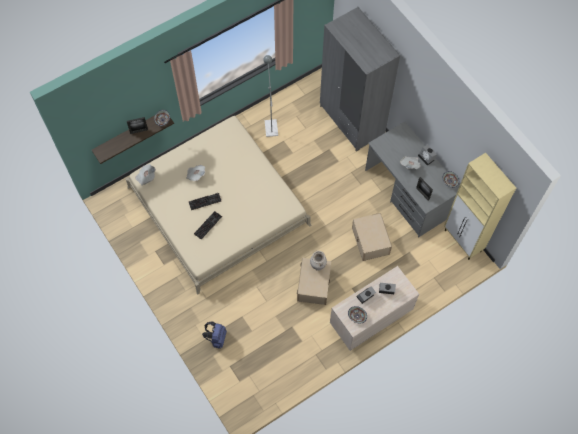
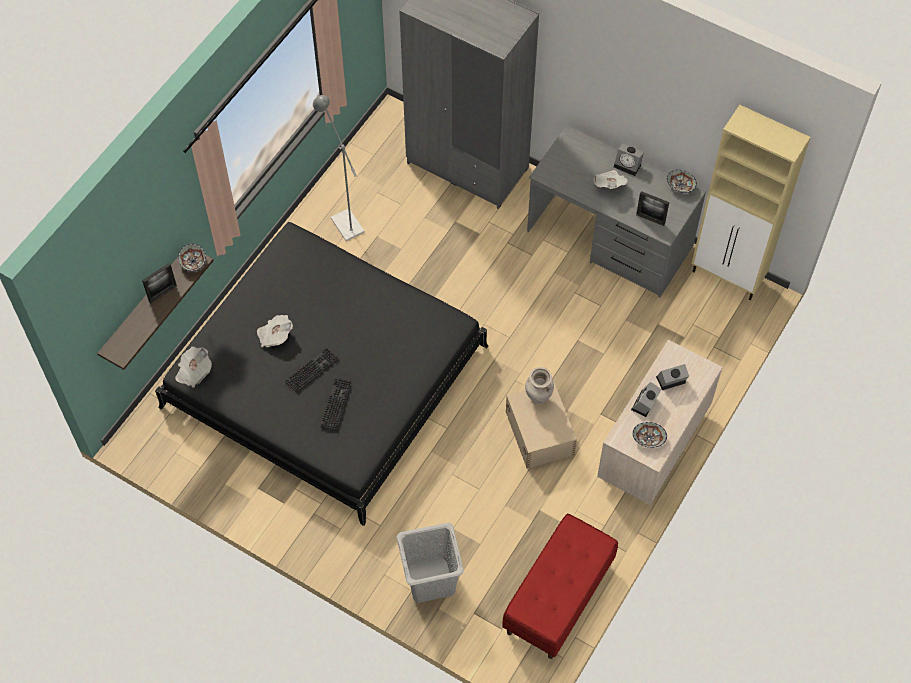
camera: 25 degrees left, 5 degrees down
(216, 338) = (430, 580): blue backpack -> grey laundry basket
(218, 206) = (325, 377): beige bed -> black bed
(277, 378) = (558, 598): none -> red bench
(370, 241) = (591, 333): beige storage box -> none

